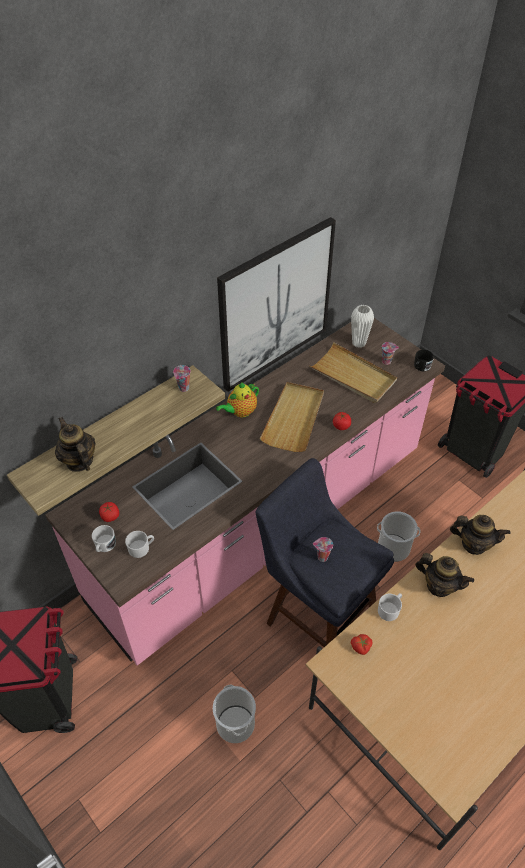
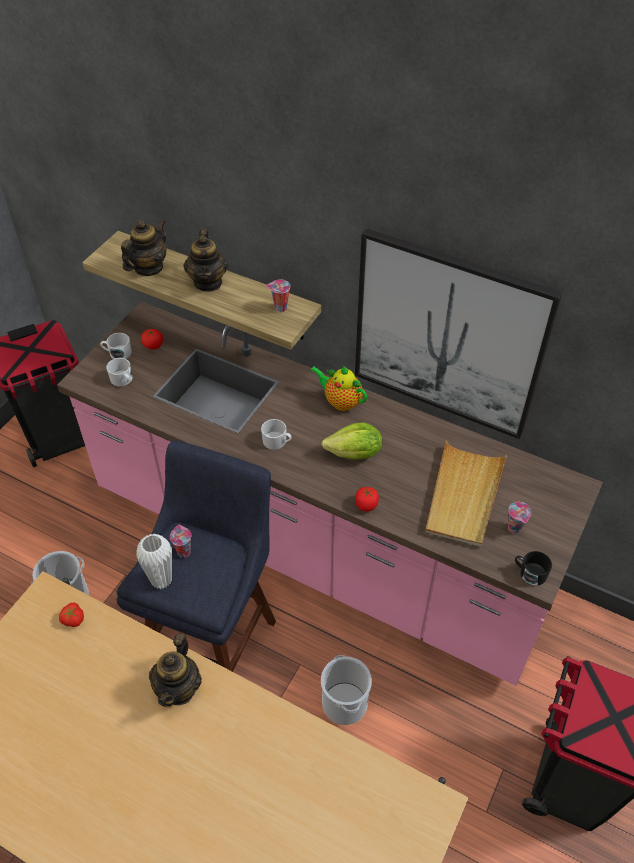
camera: 70 degrees right, 0 degrees up
(294, 418) = (355, 454): beige tray -> lettuce
(359, 343) = (532, 488): white vase -> white vase (161, 580)
(390, 609) = (129, 639): white mug -> white mug (277, 442)
(474, 544) = (258, 720): teapot -> teapot (208, 282)

